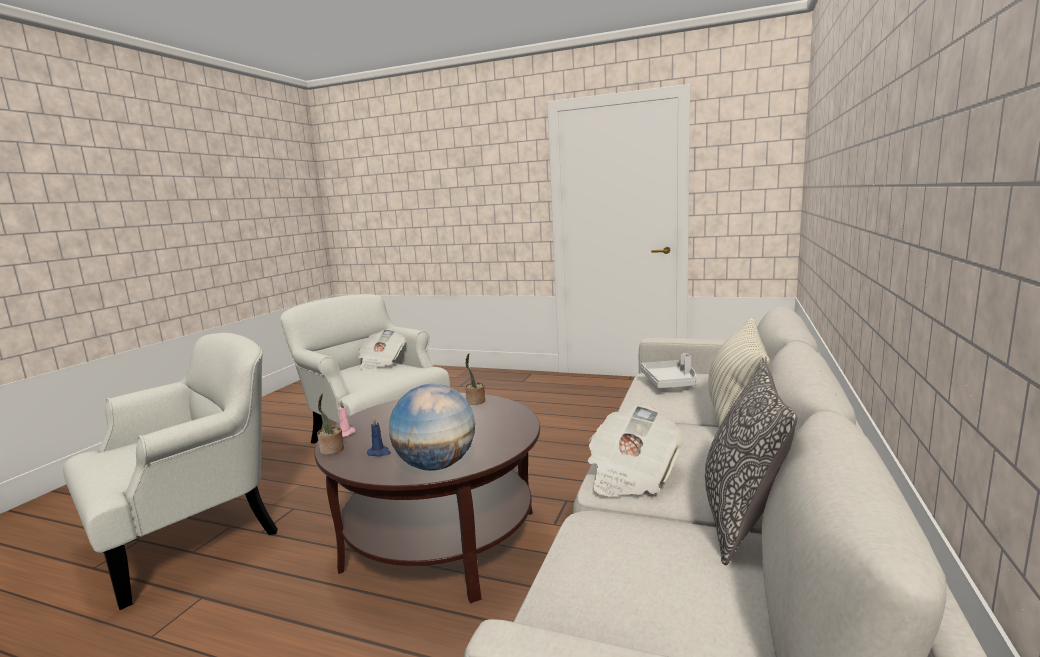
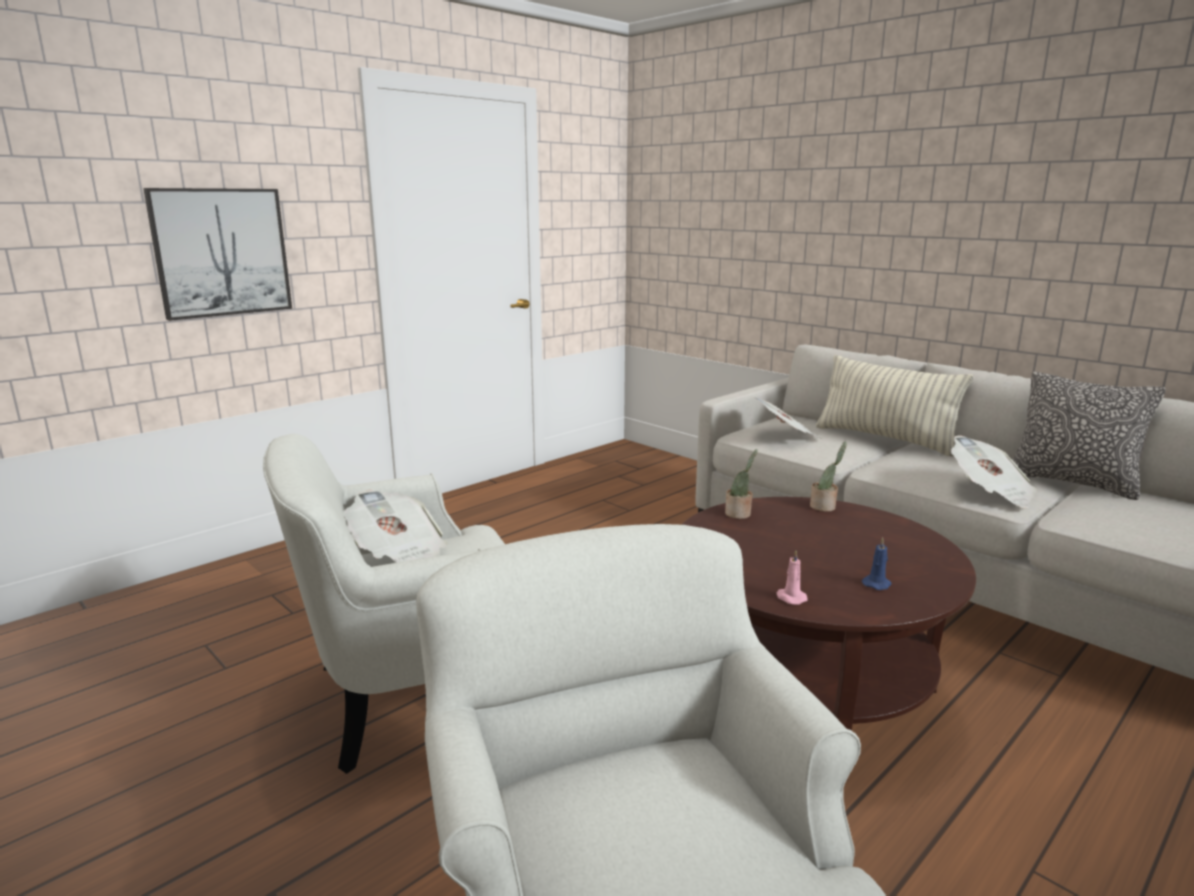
camera: 65 degrees left, 5 degrees up
(331, 450) = (850, 612): potted plant -> potted plant (824, 507)
(436, 465) = (929, 559): globe -> none
(470, 211) = (221, 252): none -> picture
(670, 382) = (785, 435): grey tray -> newspaper

